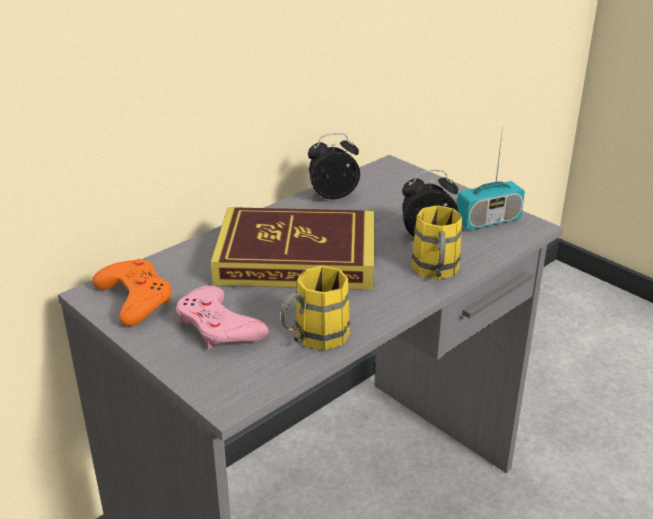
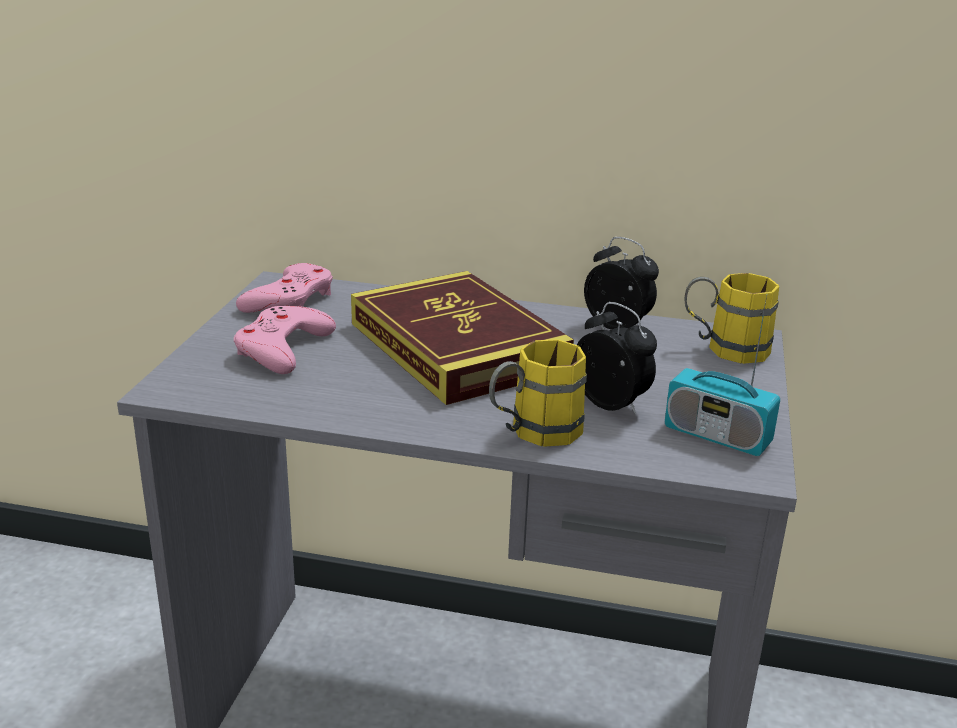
camera: 55 degrees right, 5 degrees down
(135, 298) = (290, 299): orange game controller -> pink game controller
(313, 339) = (309, 400): yellow mug -> yellow mug (724, 349)

